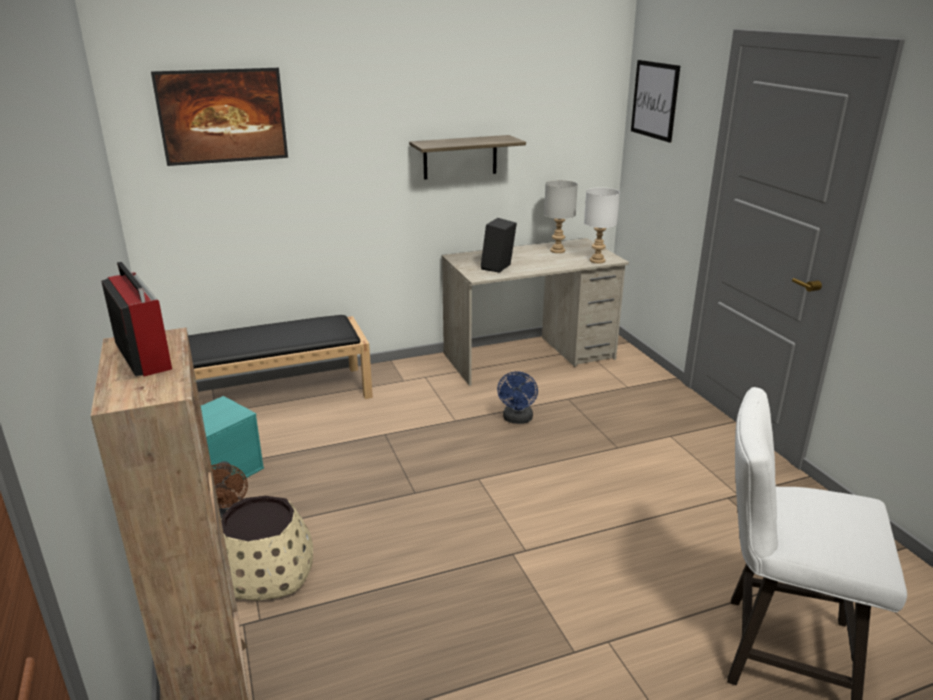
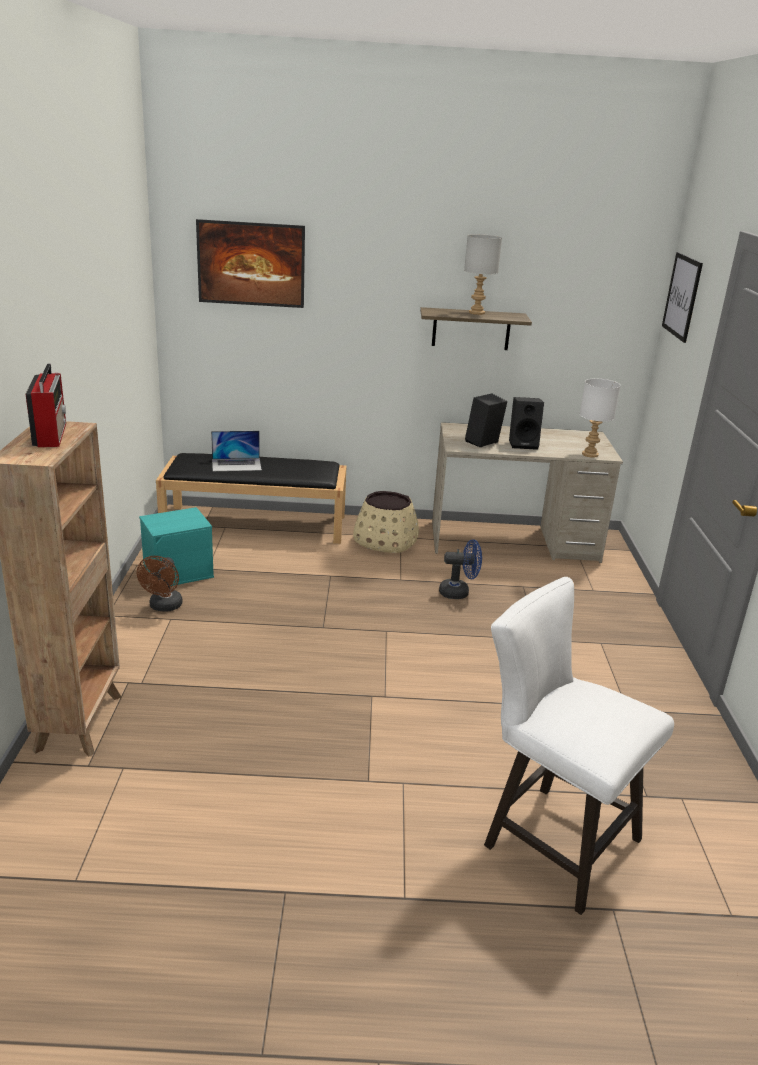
camera: 20 degrees right, 0 degrees up
(243, 339) = (236, 464): none -> laptop
(265, 572) = (166, 652): beige planter -> beige planter (385, 541)
(517, 419) = (459, 592): blue fan -> blue fan turned 120 degrees counterclockwise
(534, 262) = (523, 444): none -> black speaker
(558, 251) = (559, 438): grey table lamp -> grey table lamp (477, 313)

